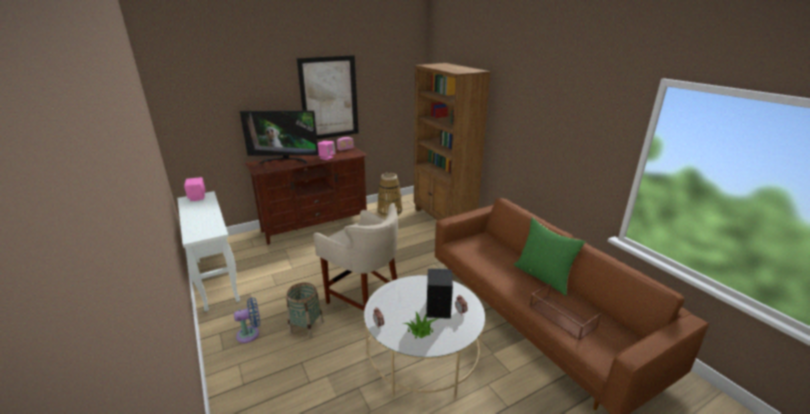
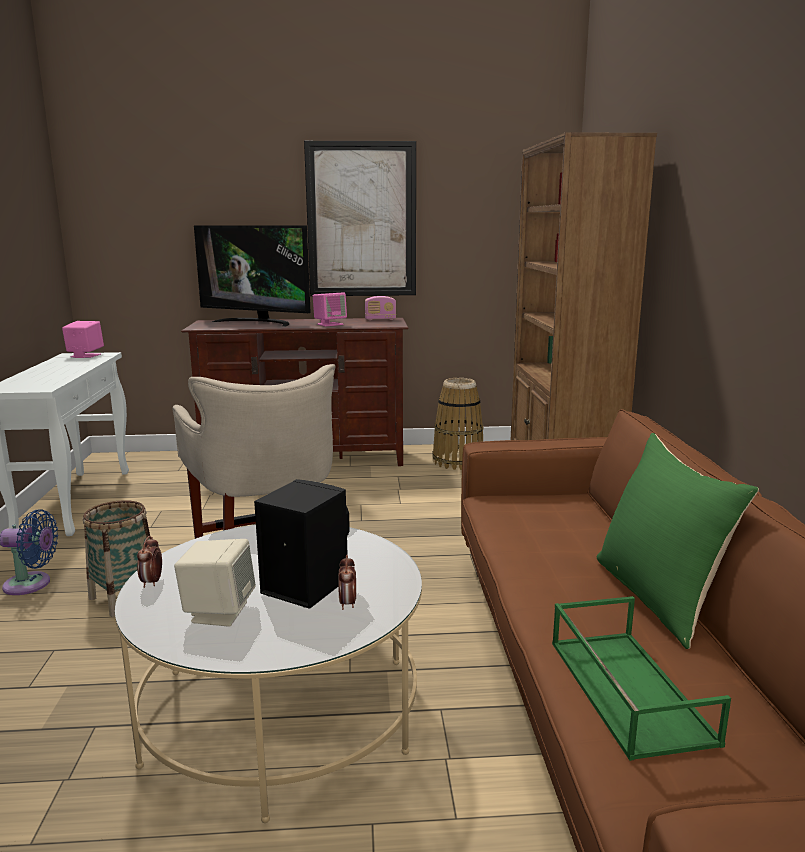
camera: 25 degrees right, 10 degrees down
(420, 330) = (219, 612): potted plant -> beige speaker
(561, 316) = (626, 689): brown tray -> green tray

